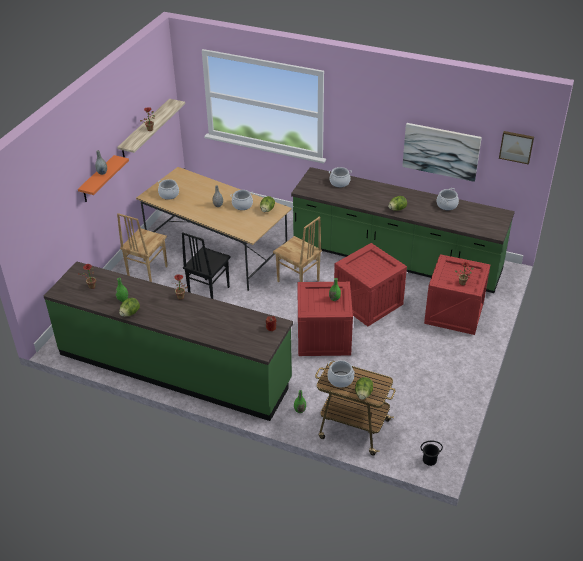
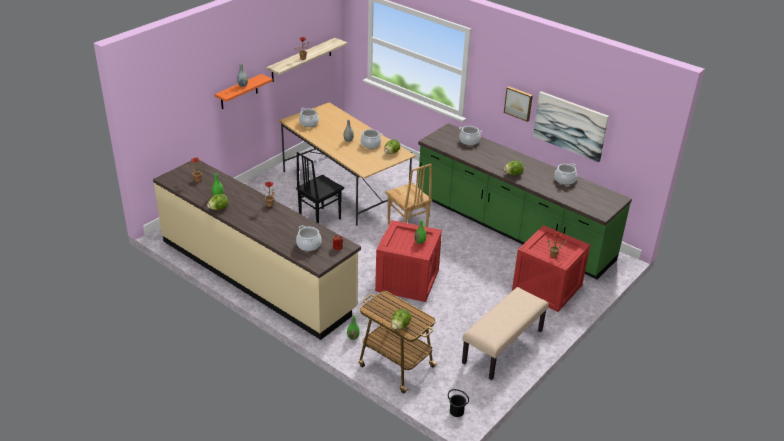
camera: 15 degrees right, 5 degrees down
(147, 272) = (272, 191): brown chair -> none
(174, 367) = (256, 274): green counter -> beige counter
(340, 379) = (385, 309): cooking pot -> cooking pot (308, 245)
(369, 303) = (466, 261): crate -> none
(442, 383) = (503, 347): none -> beige bench
(516, 146) = (641, 131): picture -> picture (518, 103)

